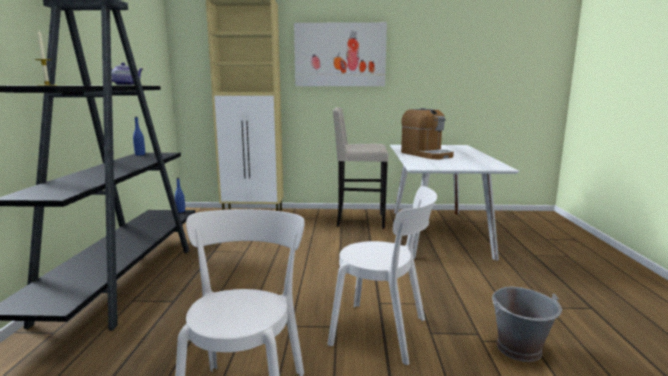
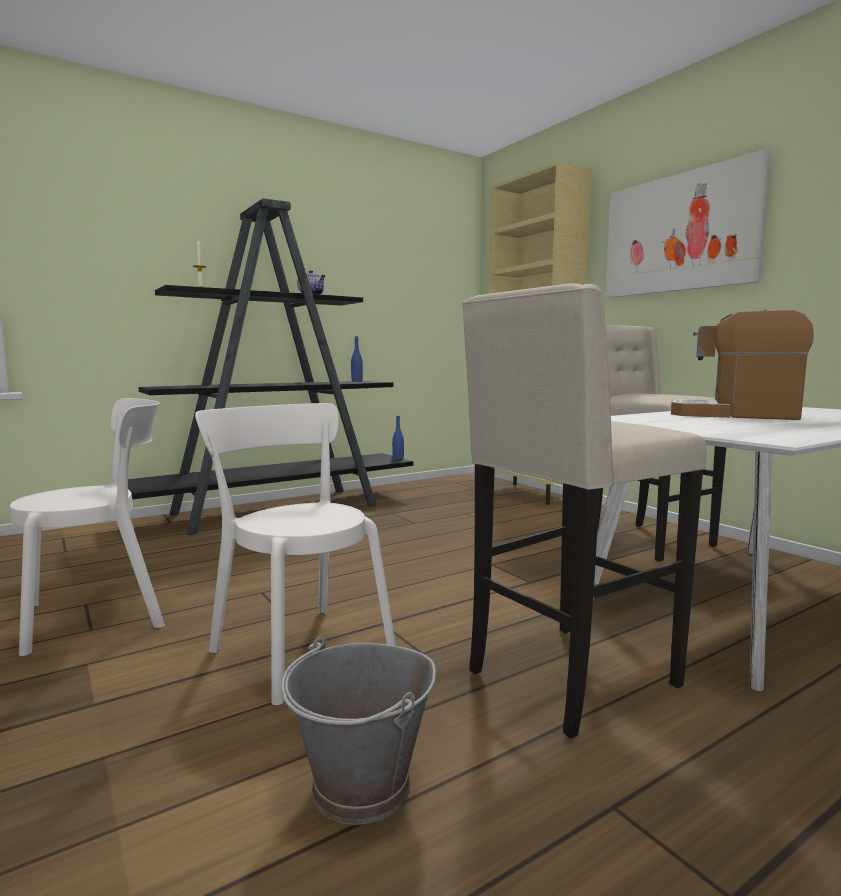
camera: 55 degrees right, 5 degrees down
(383, 332) = (298, 647): white chair -> white chair turned 150 degrees clockwise
(426, 154) = (734, 415): coffee machine -> coffee machine turned 90 degrees clockwise
(468, 284) = (567, 679): none -> beige stool

